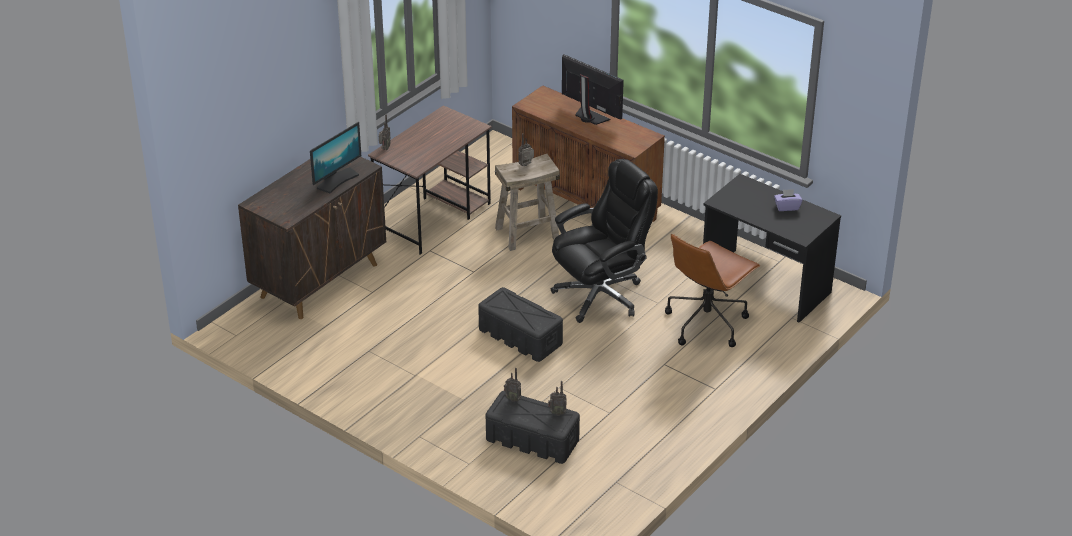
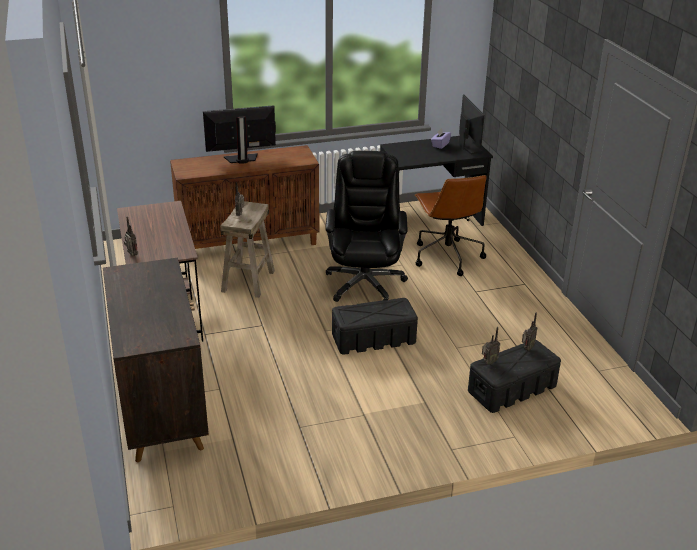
camera: 55 degrees left, 5 degrees down
(337, 180) = (163, 287): monitor -> monitor (468, 146)

